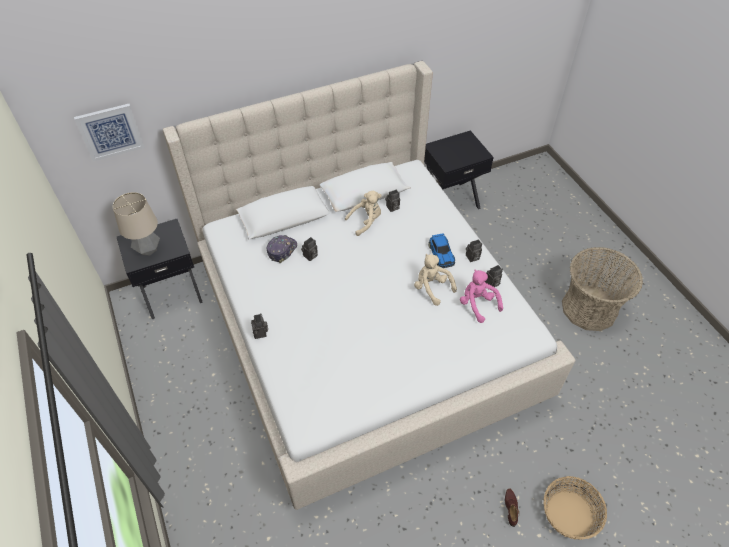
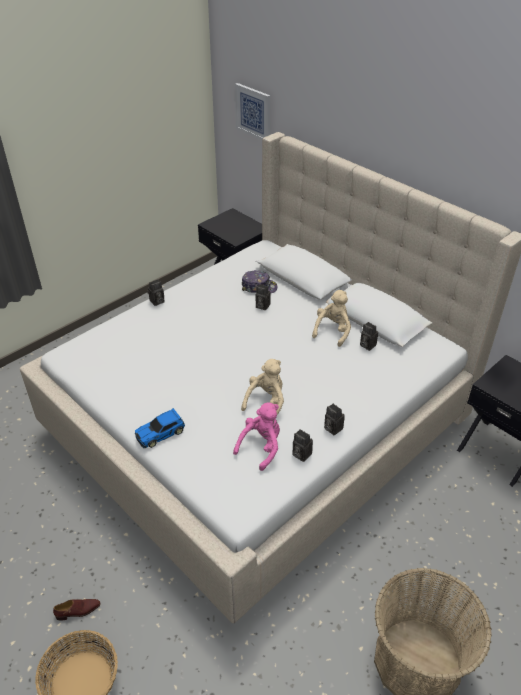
camera: 70 degrees right, 10 degrees down
(148, 250) = (226, 226): table lamp -> none
(366, 221) = (332, 331): beige plush toy -> beige plush toy turned 105 degrees counterclockwise
(441, 253) = (321, 399): toy car -> toy car (161, 433)

